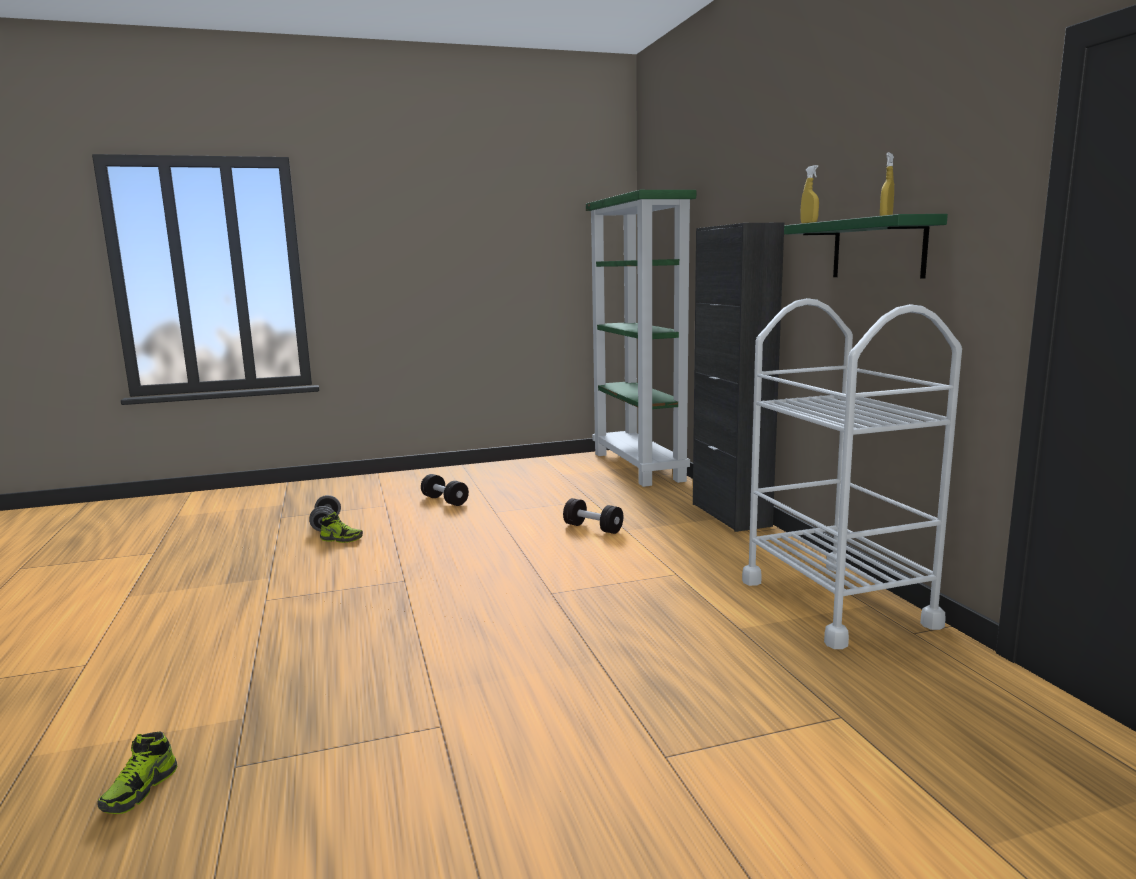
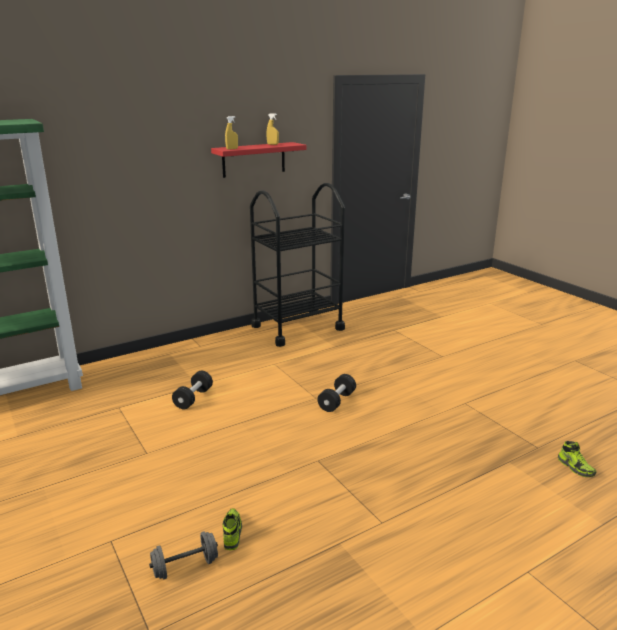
camera: 105 degrees left, 10 degrees up
(140, 790) = (575, 467): shoe -> shoe turned 60 degrees clockwise
(445, 500) = (100, 496): black dumbbell -> black dumbbell (337, 401)
(730, 515) = (165, 352): black cabinet -> none
(836, 602) = (297, 327): white cart -> black cart
(878, 249) = (254, 159): green shelf -> red shelf

